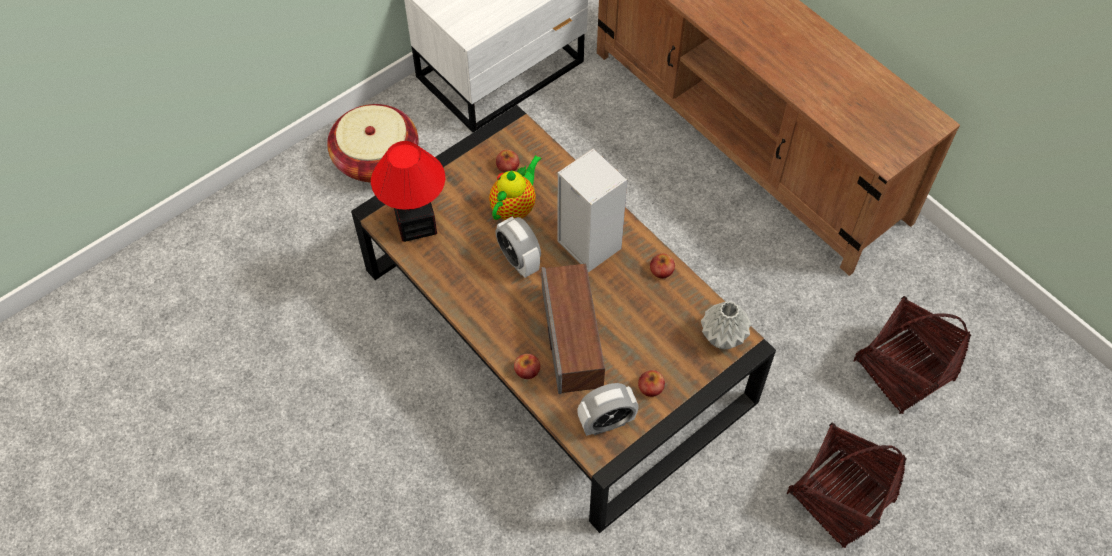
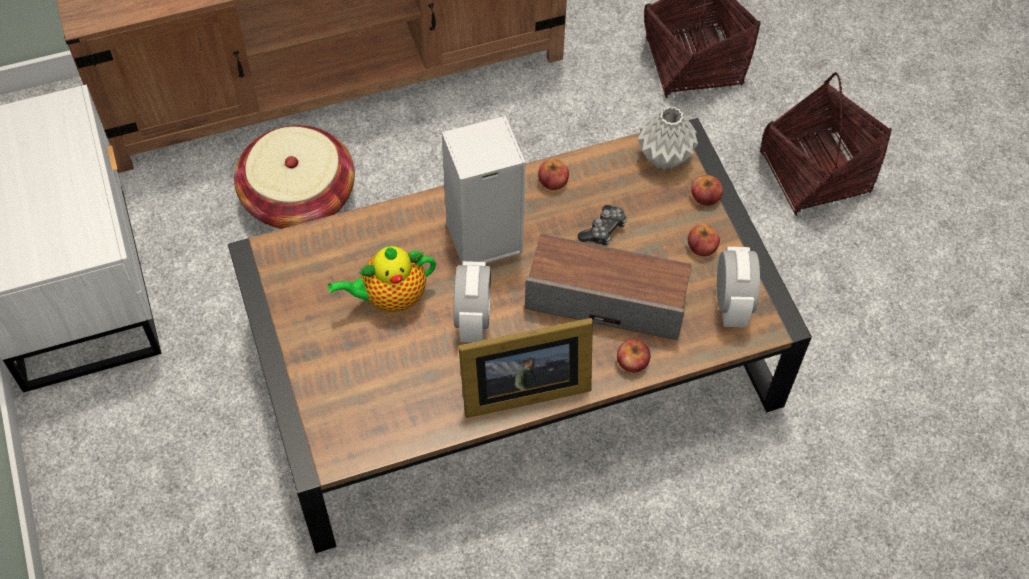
camera: 70 degrees left, 0 degrees up
(376, 159) = (136, 485): basket -> basket (299, 197)
(415, 224) = (360, 419): table lamp -> none
(475, 307) = (520, 388): none -> picture frame
(507, 166) = (323, 285): apple -> apple (705, 196)
(515, 207) = (390, 297): teapot -> teapot turned 75 degrees counterclockwise
(519, 261) = (473, 319): alarm clock -> alarm clock turned 75 degrees counterclockwise
(633, 317) = (603, 230): none -> game controller

